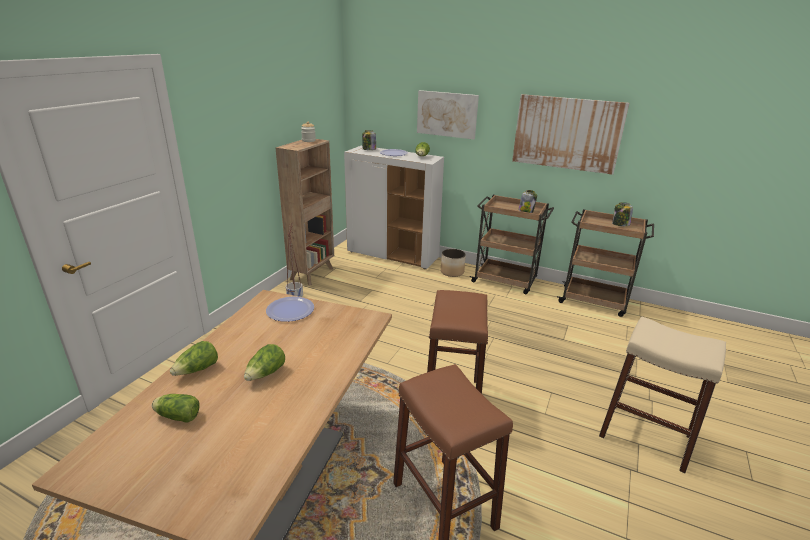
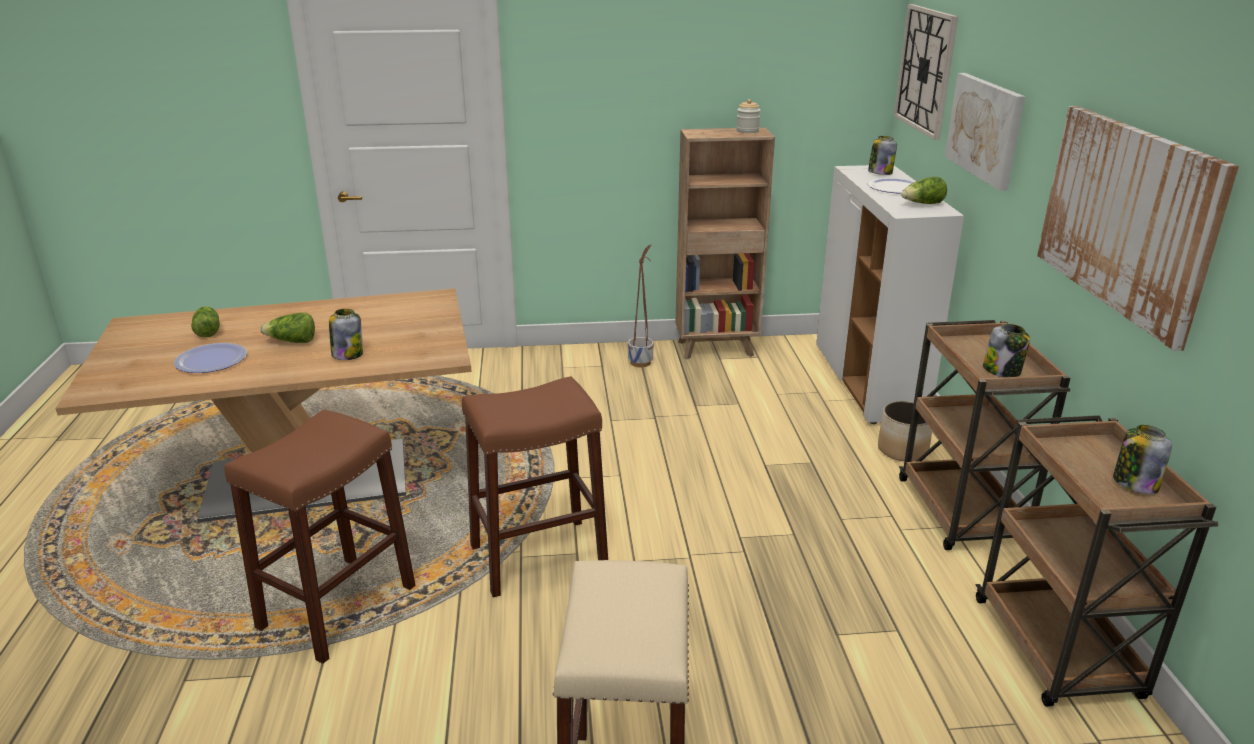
camera: 60 degrees right, 0 degrees up
(197, 370) = (279, 314): lettuce -> none
(290, 310) = (422, 313): plate -> plate (211, 360)
(322, 353) = (347, 354): none -> jar
(377, 93) = (925, 70): none -> wall clock

